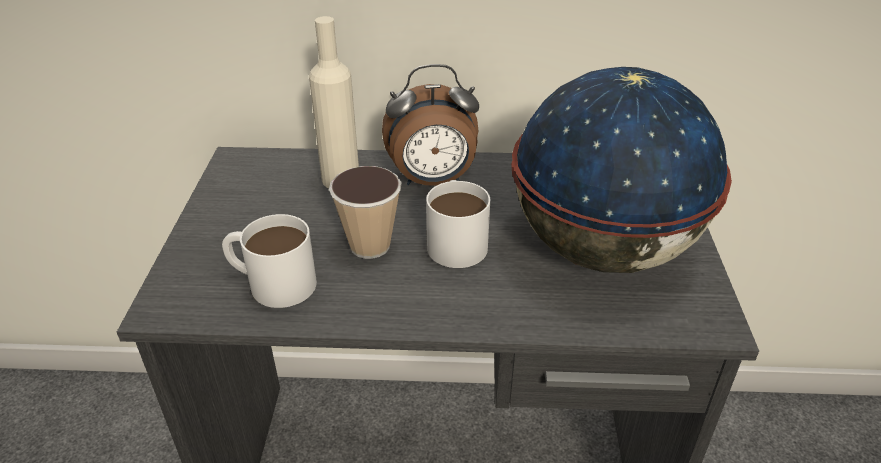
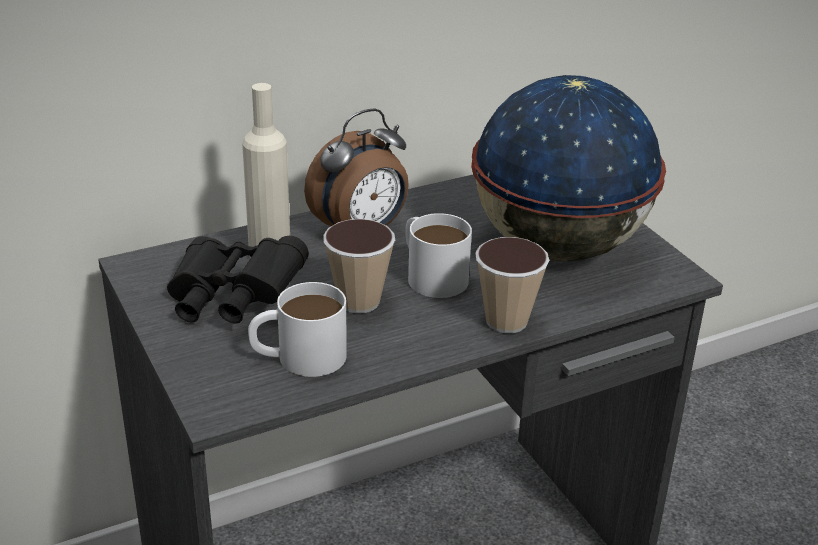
camera: 30 degrees left, 5 degrees down
(272, 211) = (232, 300): none -> black binoculars
(484, 311) = (506, 321): none -> cup

